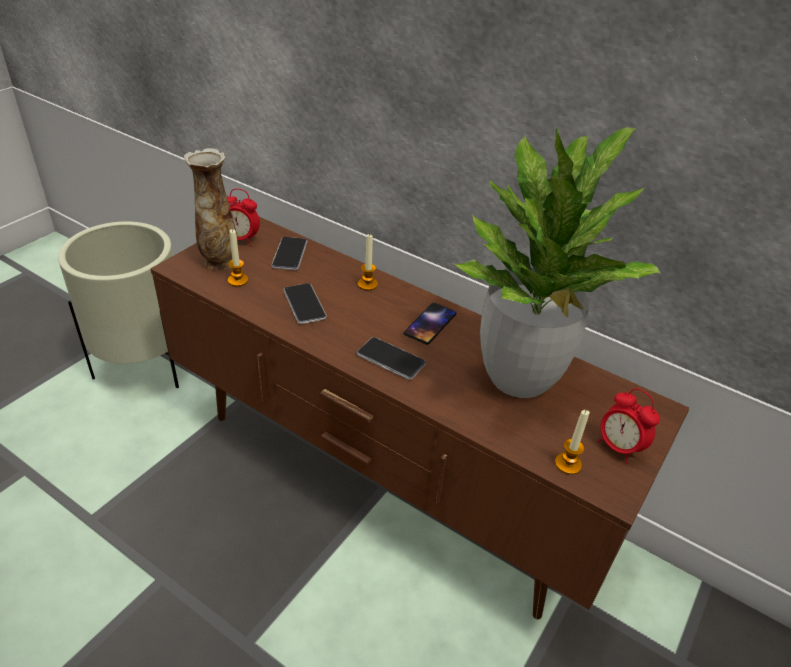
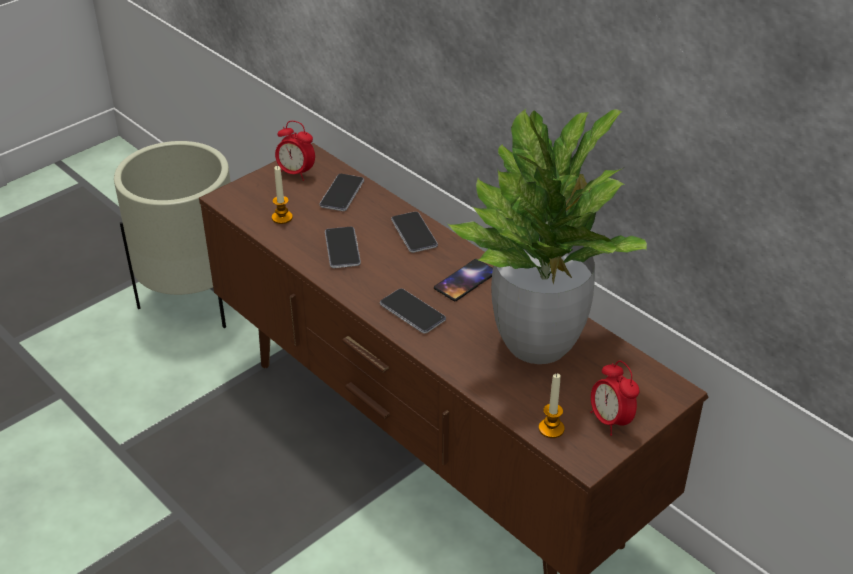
camera: 15 degrees right, 0 degrees up
(219, 260) = (268, 195): vase -> none
(367, 284) = (414, 233): candle -> phone

